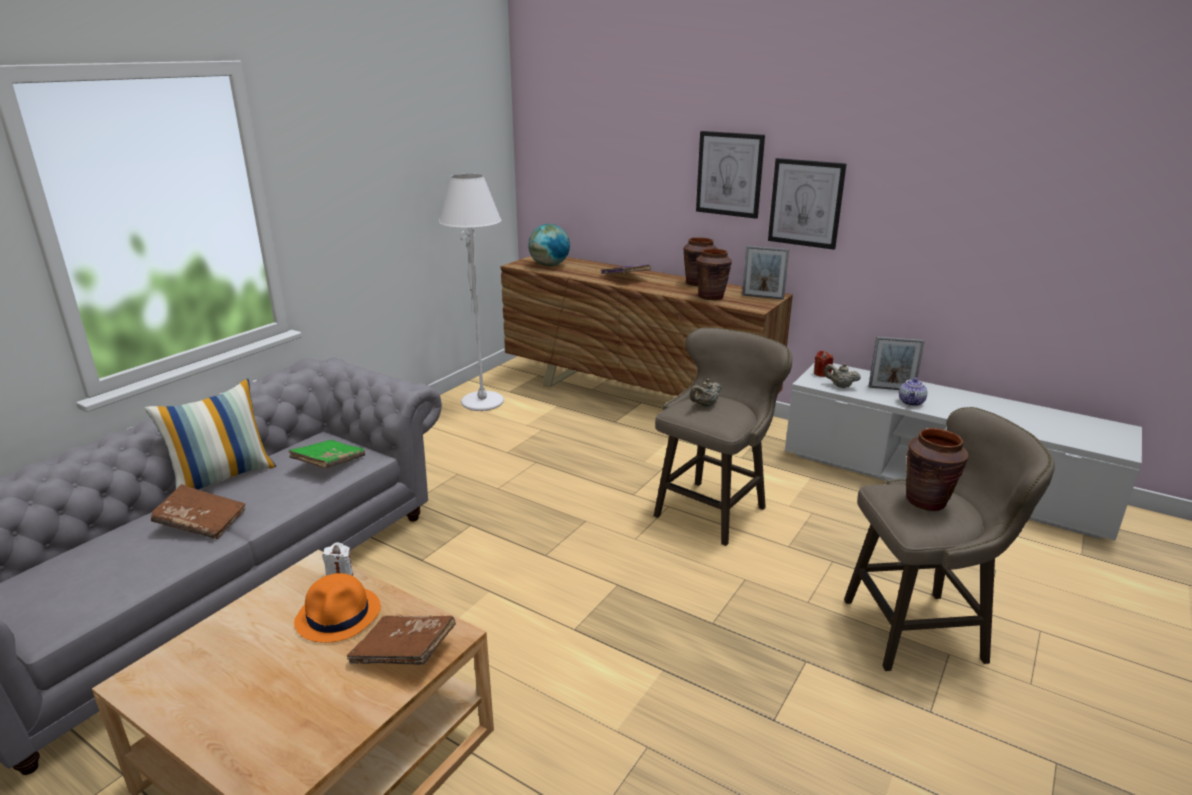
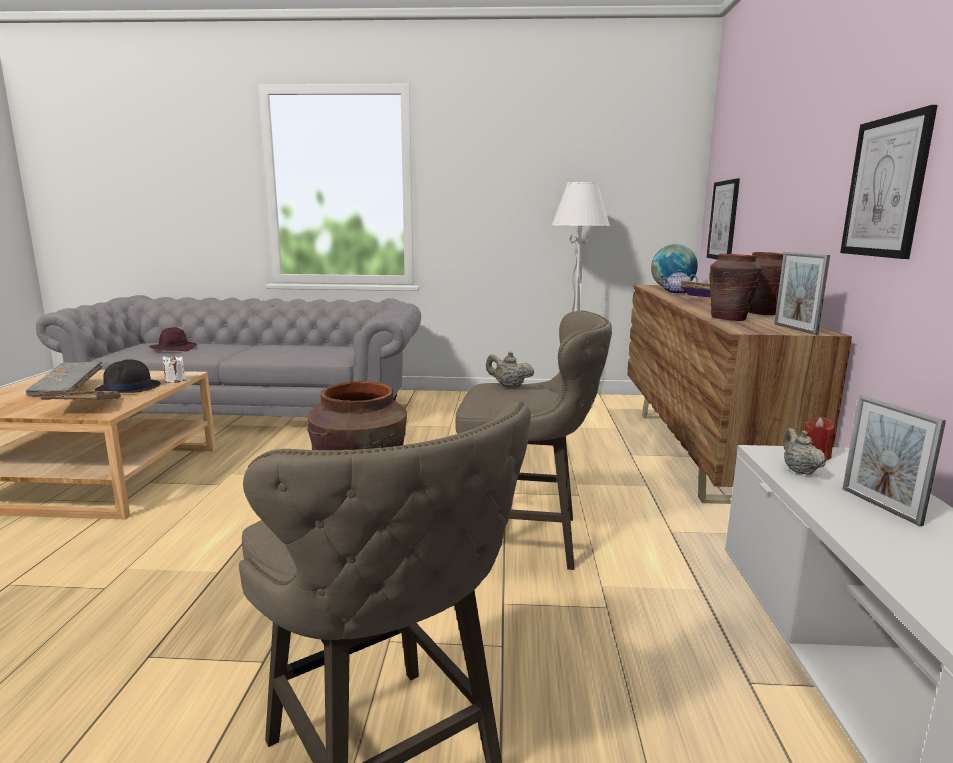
camera: 60 degrees right, 10 degrees down
(103, 566) = (174, 349): none -> purple hat
(201, 522) = (228, 351): brown book -> none
(223, 477) = (284, 344): pillow -> none
(277, 671) = (67, 389): none -> grey book
(329, 463) = (321, 354): green book -> none
(339, 615) = (128, 388): orange hat -> black hat
(729, 174) = (823, 163): picture -> picture (723, 220)
(911, 402) = (861, 528): teapot -> teapot (677, 293)

